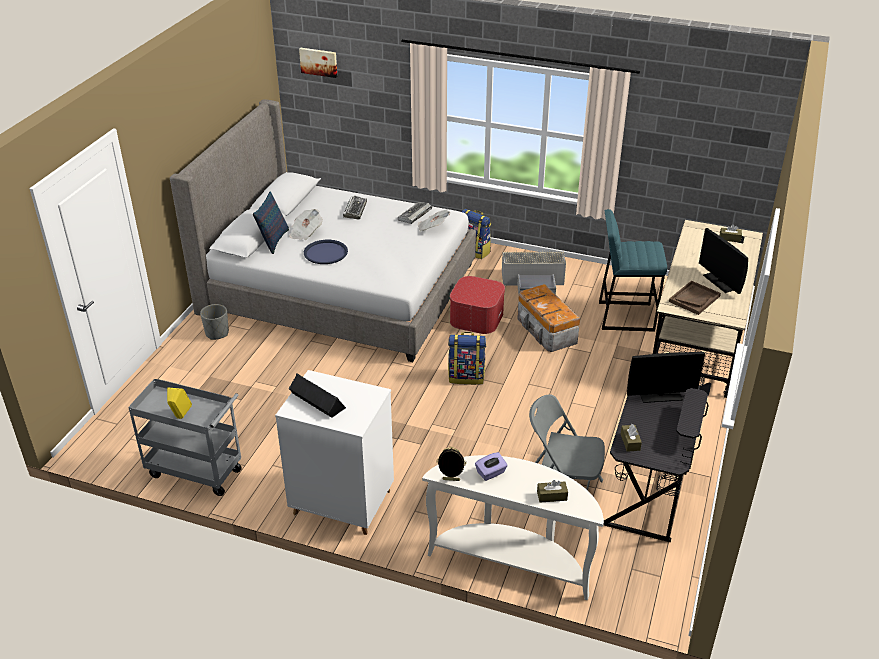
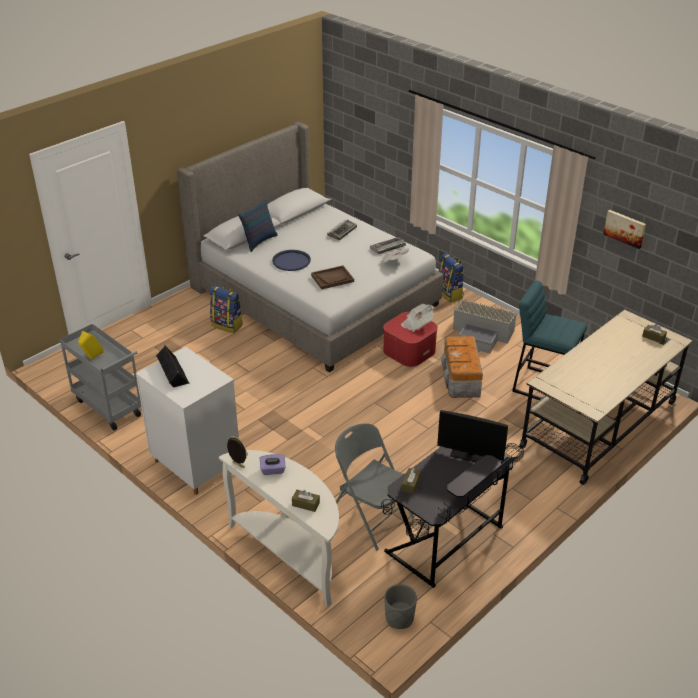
camera: 25 degrees right, 0 degrees up
(217, 333) = (197, 307): grey planter -> grey planter (399, 618)
(305, 233) = (288, 241): newspaper -> newspaper (417, 324)
(319, 62) = (352, 97): picture -> picture (625, 228)
(466, 377) = (364, 397): backpack -> backpack (227, 325)
(694, 299) = (571, 382): brown tray -> brown tray (332, 278)
(720, 282) = (609, 373): monitor -> none

